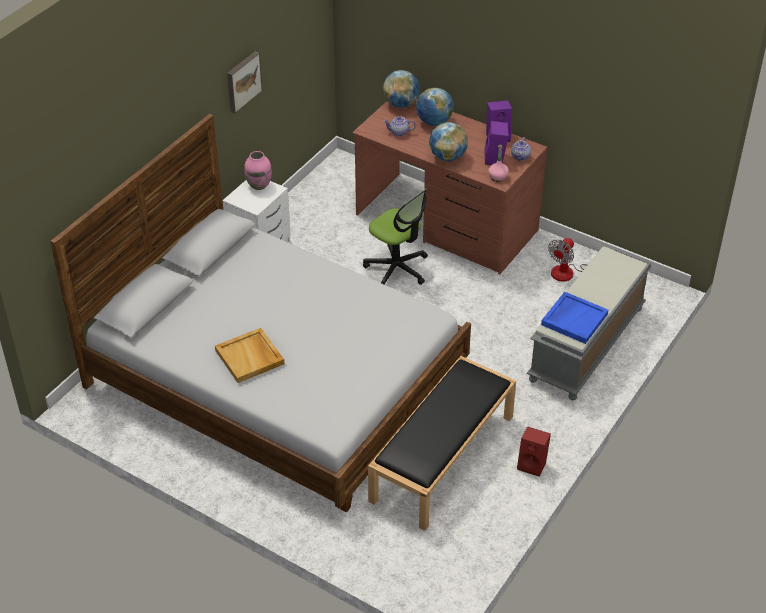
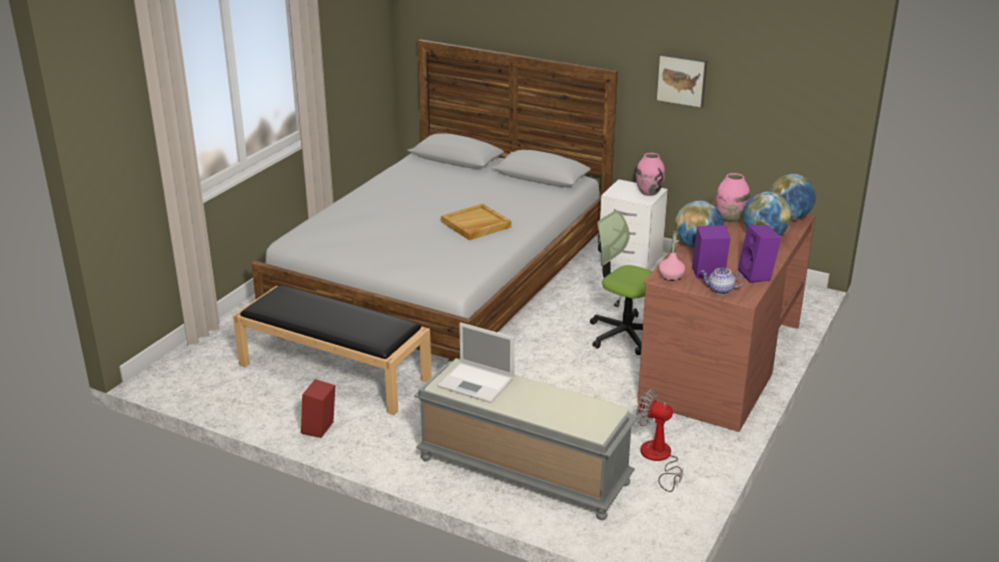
camera: 85 degrees right, 15 degrees down
(250, 357) = (388, 199): beige tray -> beige tray (476, 225)
(397, 268) = (624, 334): office chair -> office chair turned 90 degrees clockwise
(399, 132) = (730, 218): teapot -> pink vase
(574, 319) = (477, 383): blue tray -> laptop

